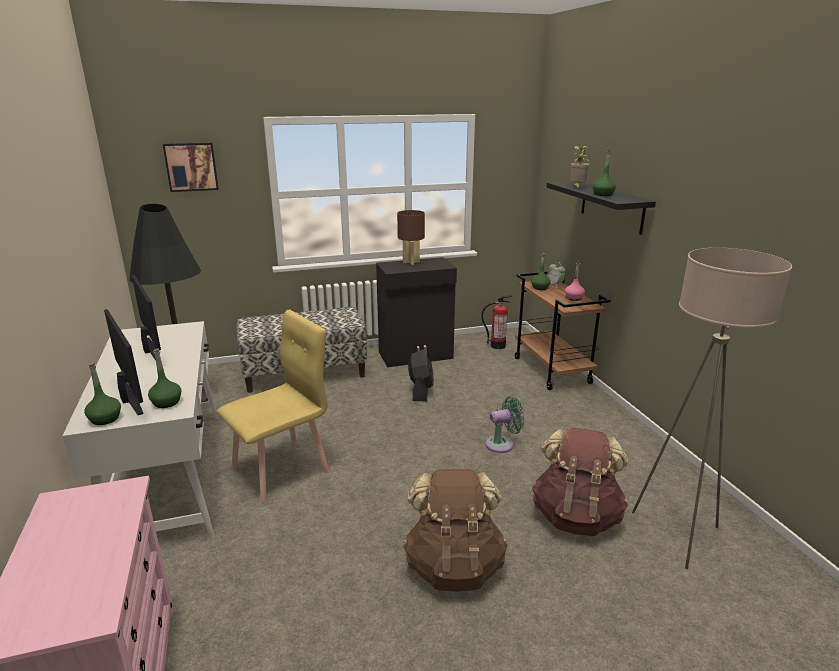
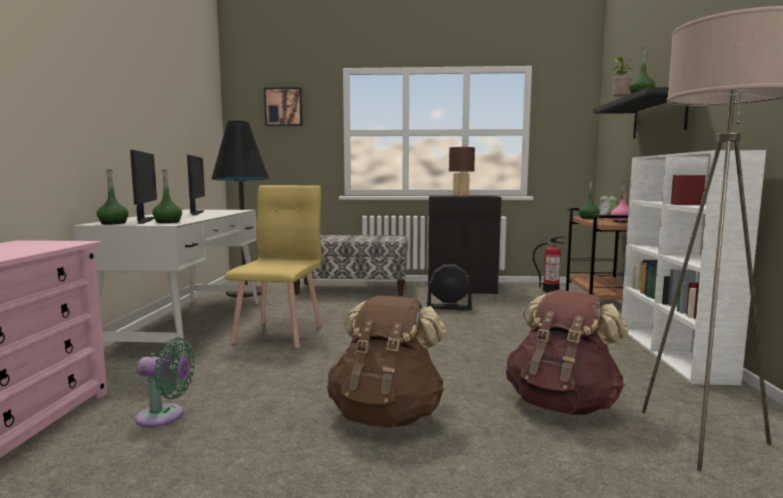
camera: 20 degrees right, 15 degrees down
(281, 469) = (279, 334): yellow chair -> yellow chair turned 60 degrees counterclockwise
(421, 391) = (449, 307): black fan -> black fan turned 75 degrees clockwise
(502, 444) = (509, 345): green fan -> green fan (165, 416)
(627, 429) = (672, 353): none -> white bookcase

